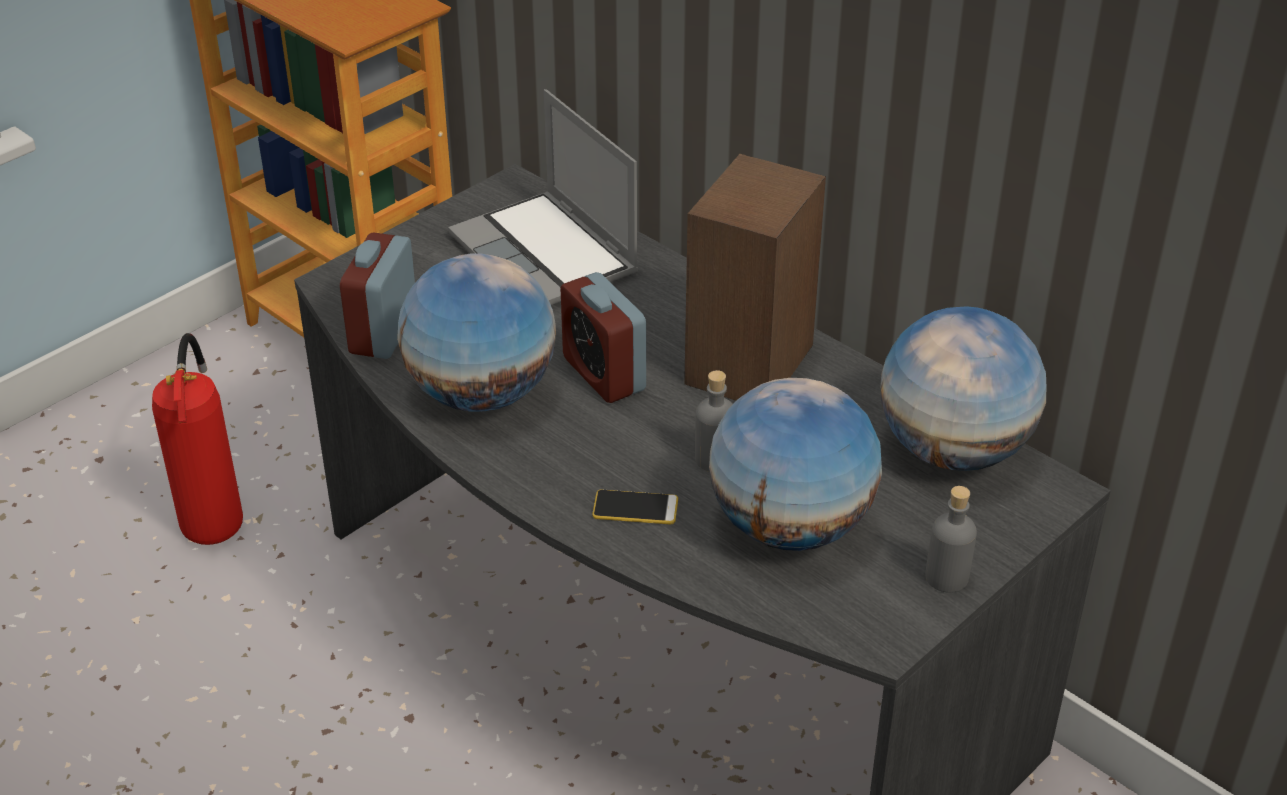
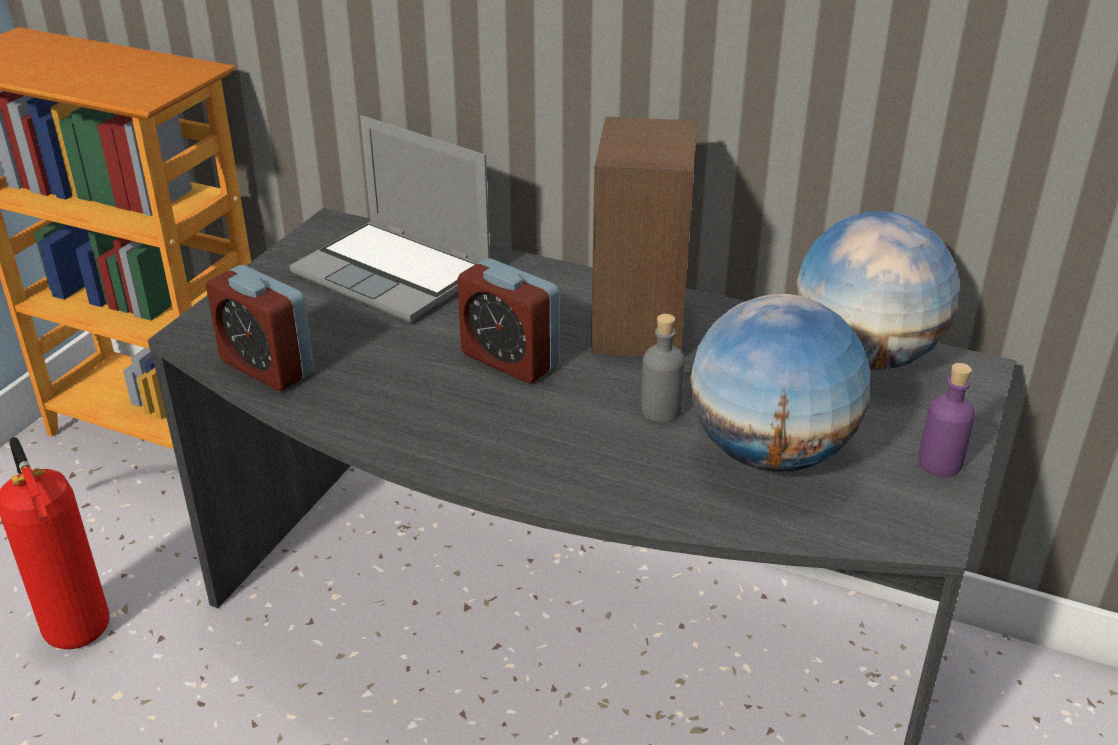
camera: 20 degrees left, 5 degrees down
(383, 332) = (267, 367): alarm clock -> alarm clock turned 45 degrees counterclockwise
(480, 393) = (397, 402): globe -> none
(635, 508) = (614, 470): phone -> none
(947, 577) = (939, 463): grey bottle -> purple bottle

